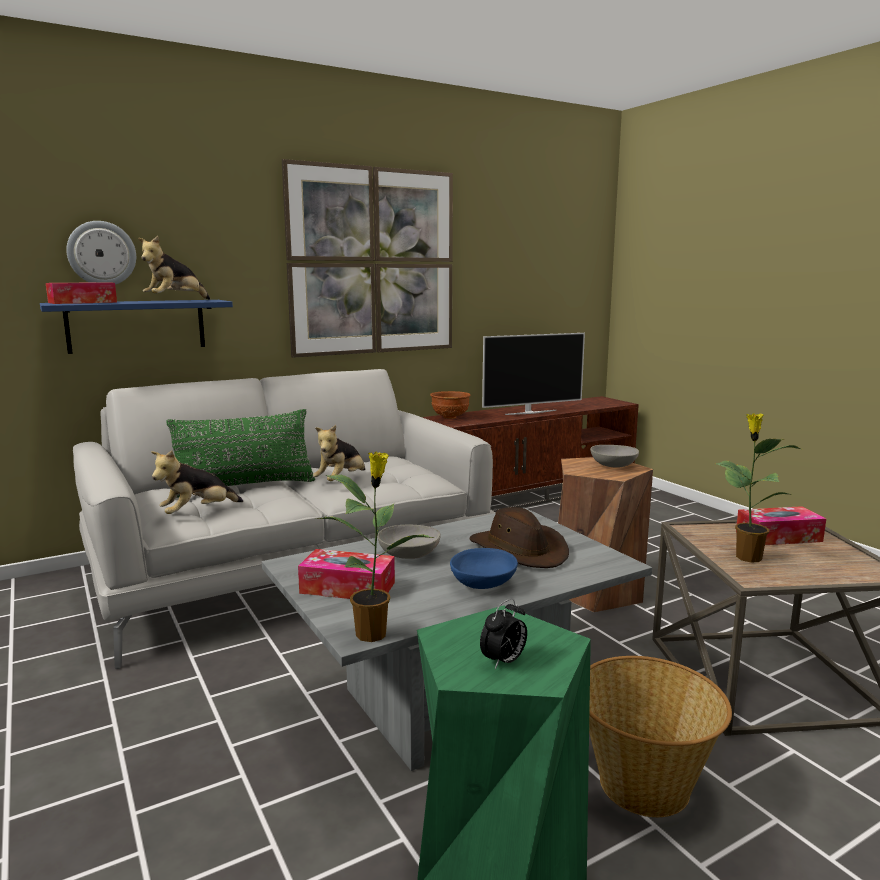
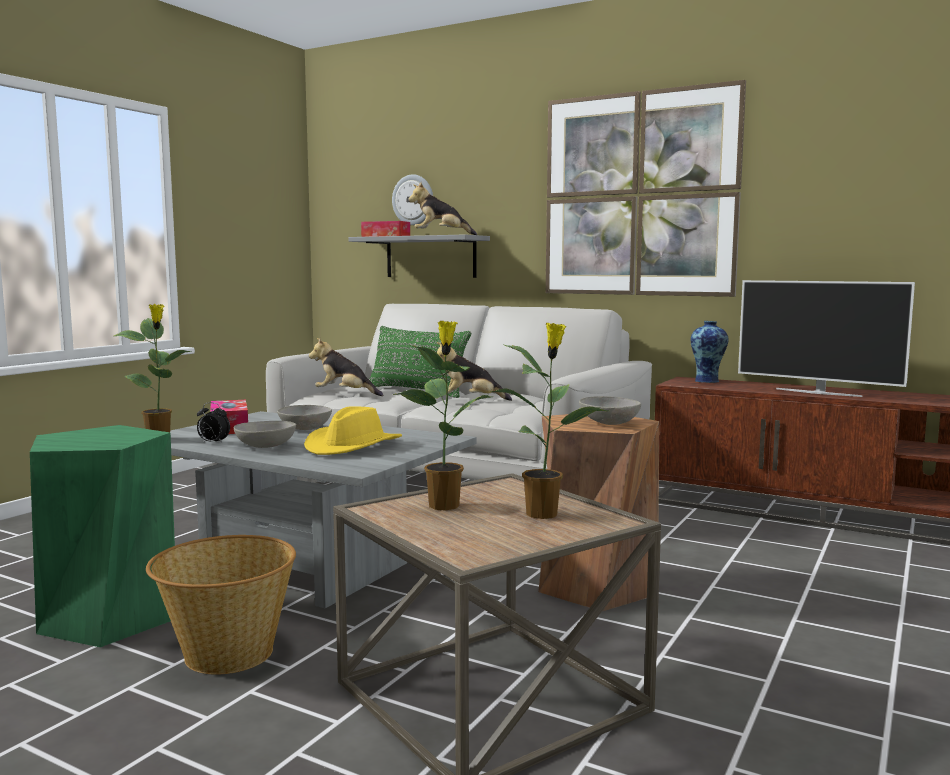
camera: 60 degrees right, 5 degrees down
(136, 325) = (430, 257): blue shelf -> grey shelf
(450, 417) = (707, 381): brown bowl -> vase
(484, 584) = (265, 447): blue bowl -> grey bowl
(503, 662) = (75, 439): alarm clock -> alarm clock (213, 443)
(519, 550) = (353, 446): brown hat -> yellow hat
(778, 536) = (544, 513): tissue box -> potted plant

